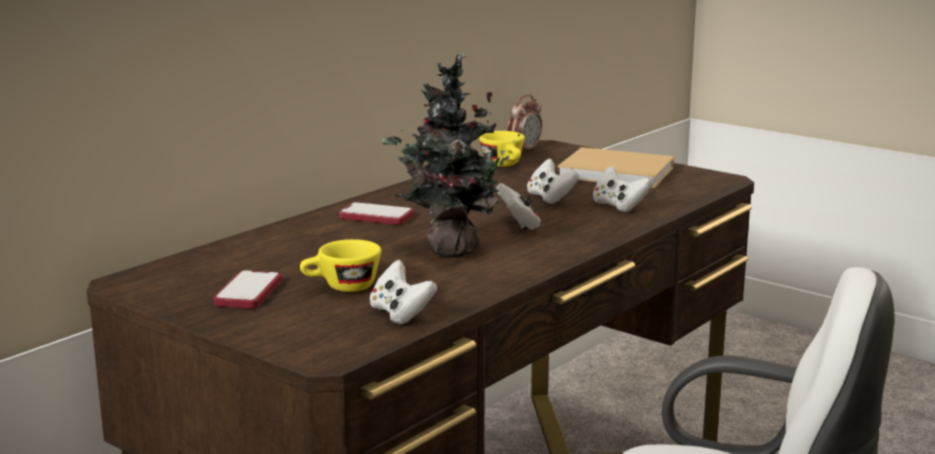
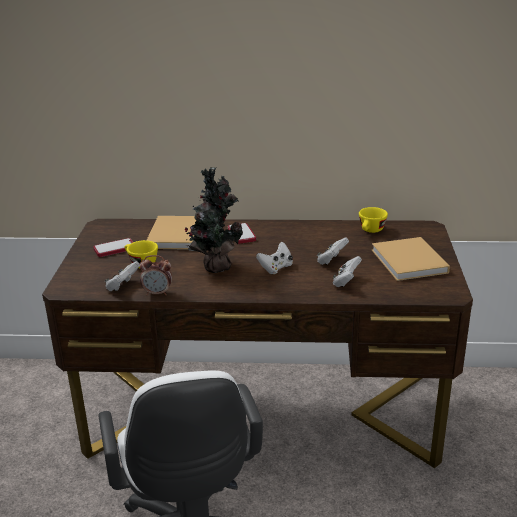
camera: 55 degrees right, 10 degrees up
(295, 248) = (176, 236): none -> beige book
(524, 150) = (408, 225): alarm clock -> alarm clock (157, 293)

